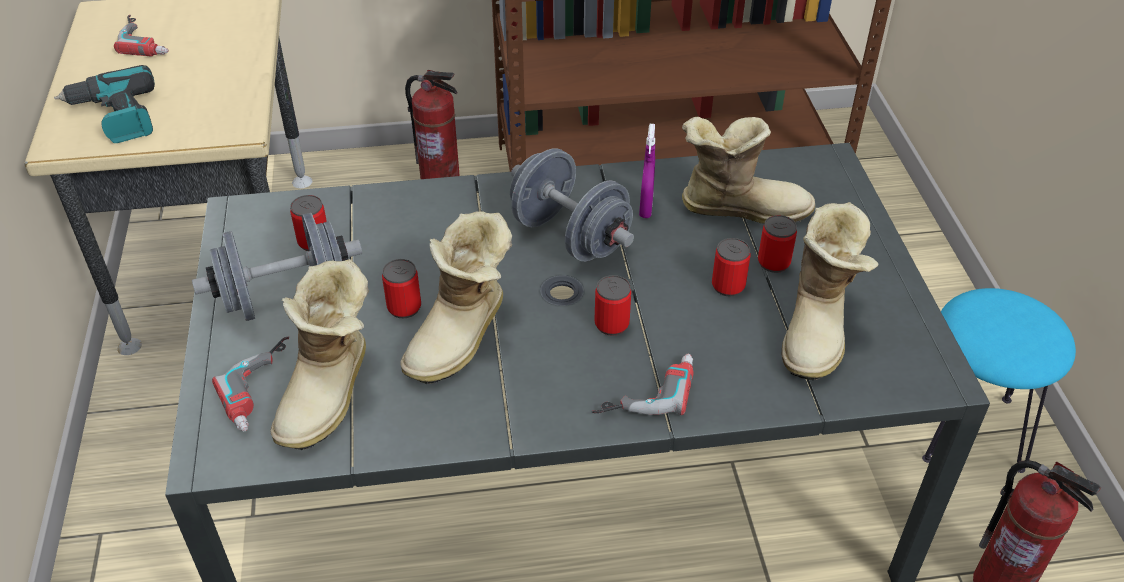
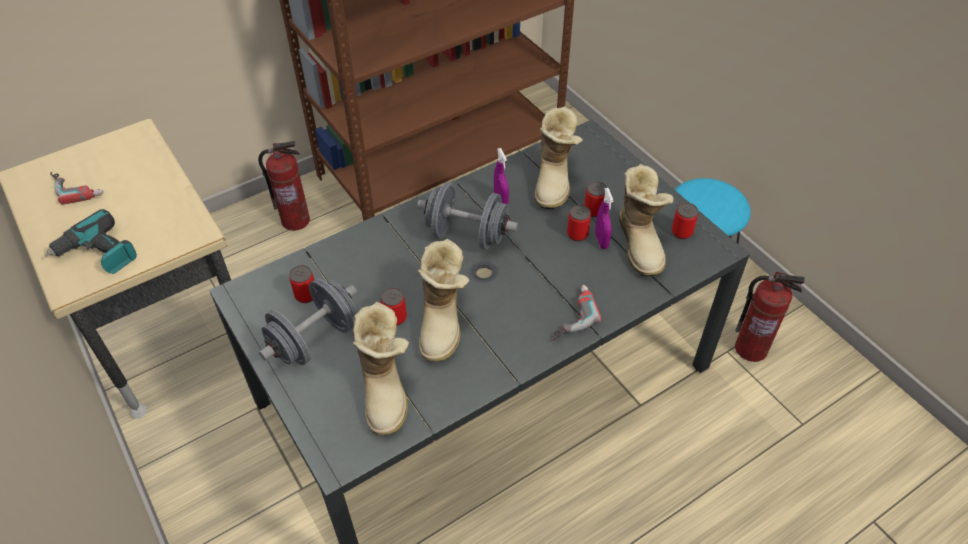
camera: 25 degrees left, 5 degrees up
(265, 389) = (343, 403): power drill -> none
(611, 324) = (526, 282): can -> can (681, 232)
(740, 207) = (555, 181): boot -> boot turned 120 degrees clockwise
(759, 306) = (601, 241): none -> purple spray bottle

